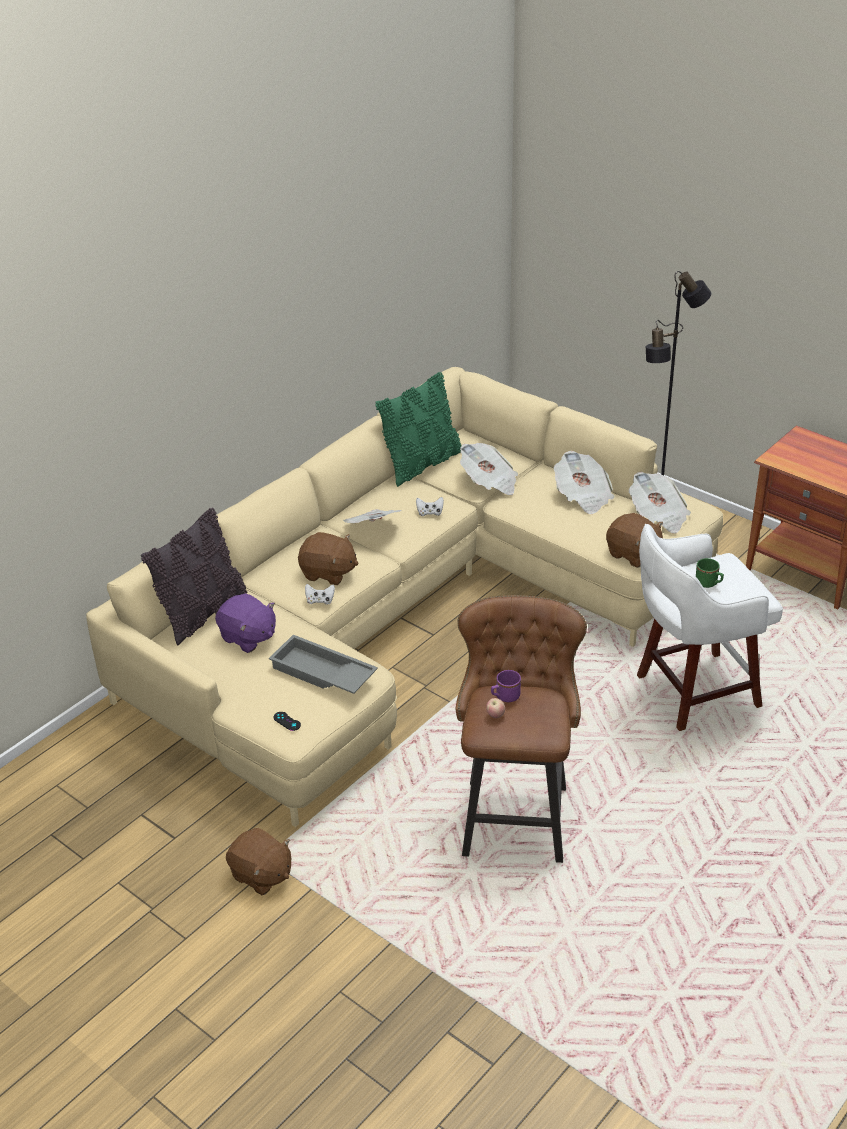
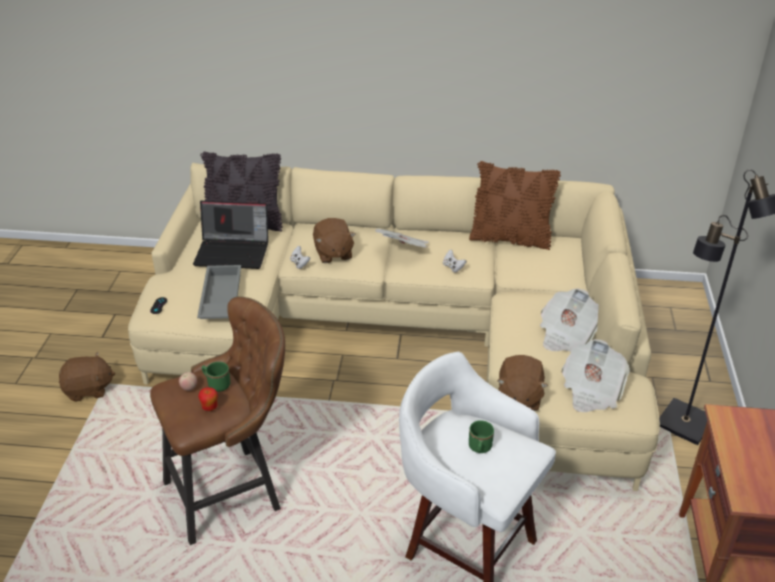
camera: 55 degrees right, 0 degrees up
(248, 637) = (233, 252): purple plush toy -> laptop
(261, 875) = (88, 390): brown plush toy -> brown plush toy turned 105 degrees counterclockwise
(421, 464) = (510, 239): green pillow -> brown pillow
(489, 482) = (528, 280): newspaper -> none
(505, 697) = (216, 384): purple mug -> green mug
(535, 711) = (210, 407): none -> apple

